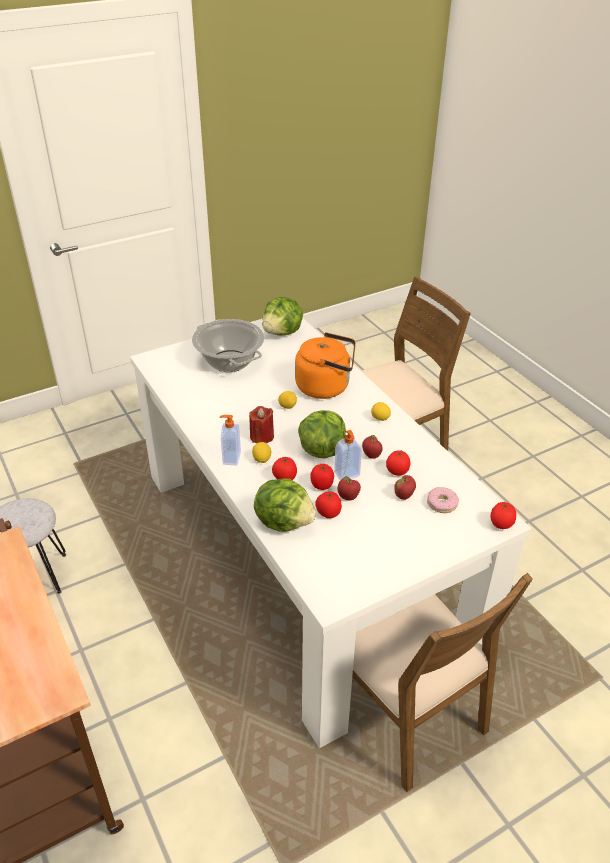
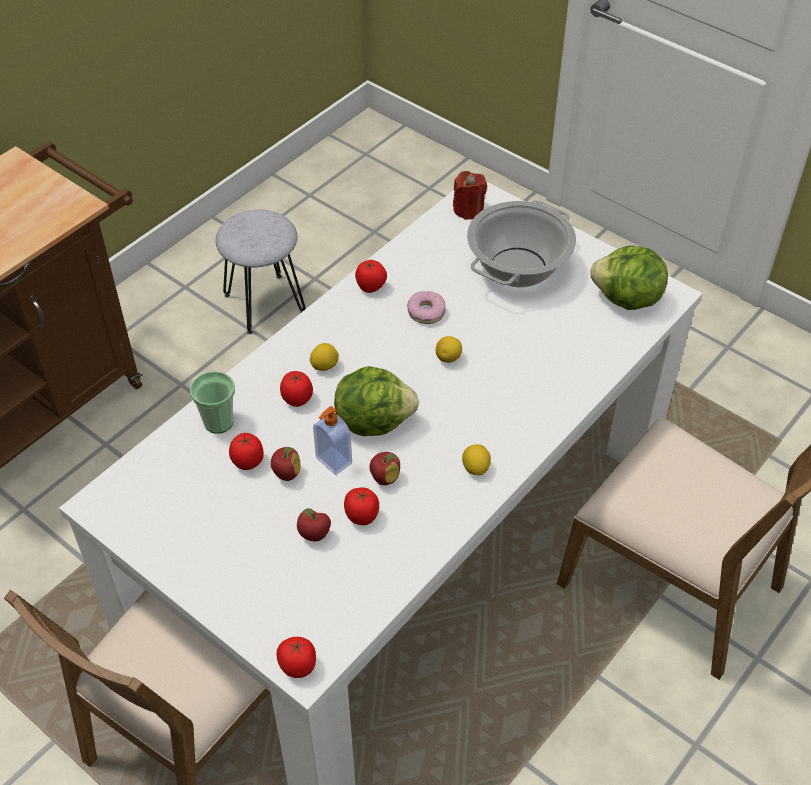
camera: 70 degrees right, 10 degrees up
(231, 458) = (314, 336): soap dispenser -> none
(262, 436) = (371, 351): red candle -> red candle (468, 209)
(284, 521) = (218, 422): lettuce -> cup
(322, 485) = (300, 441): tomato -> tomato (371, 287)
(326, 387) = (519, 386): orange kettle -> none
(442, 504) = (316, 584): donut -> donut (426, 312)

